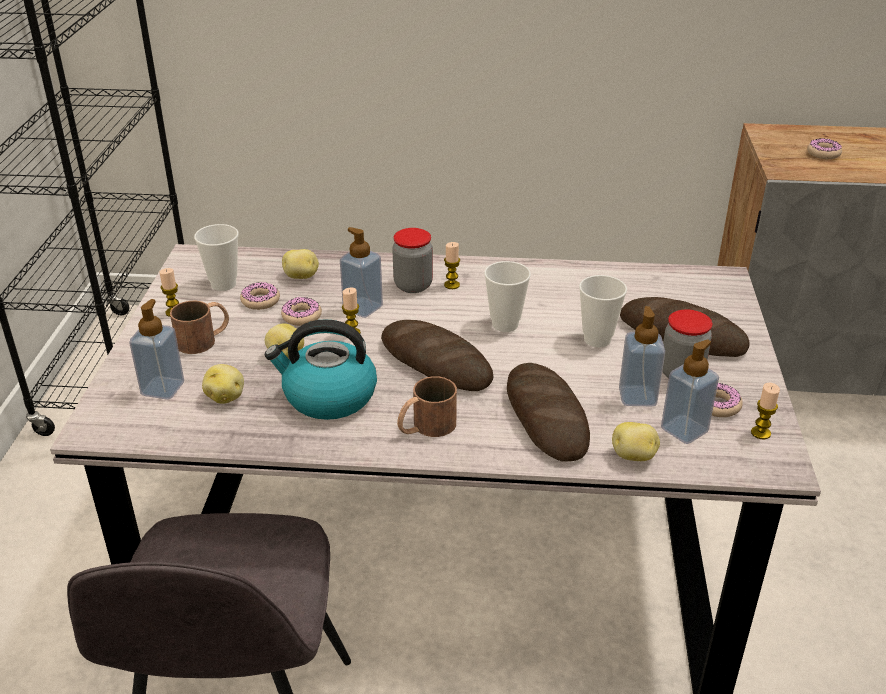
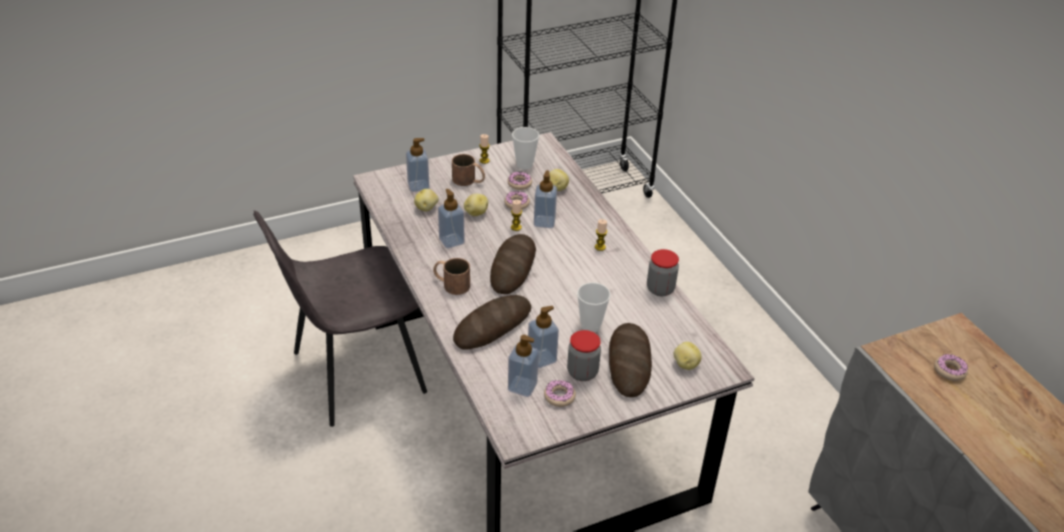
camera: 60 degrees right, 5 degrees up
(328, 397) = (451, 241): kettle -> soap dispenser
(413, 285) = (585, 232): jar -> jar (660, 289)
(505, 324) = (574, 282): cup -> none
(634, 456) = (481, 371): potato -> potato (685, 364)
(760, 433) = (544, 422): candle -> none

